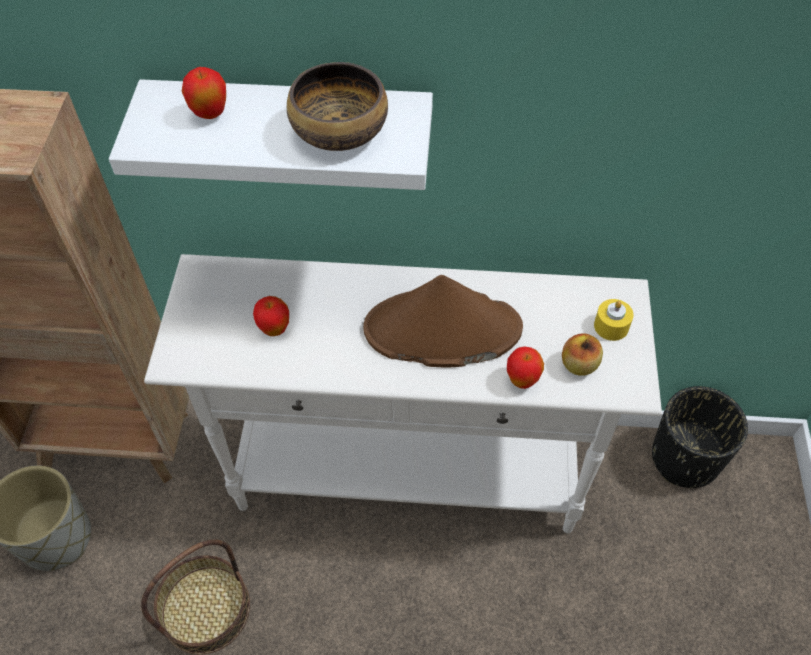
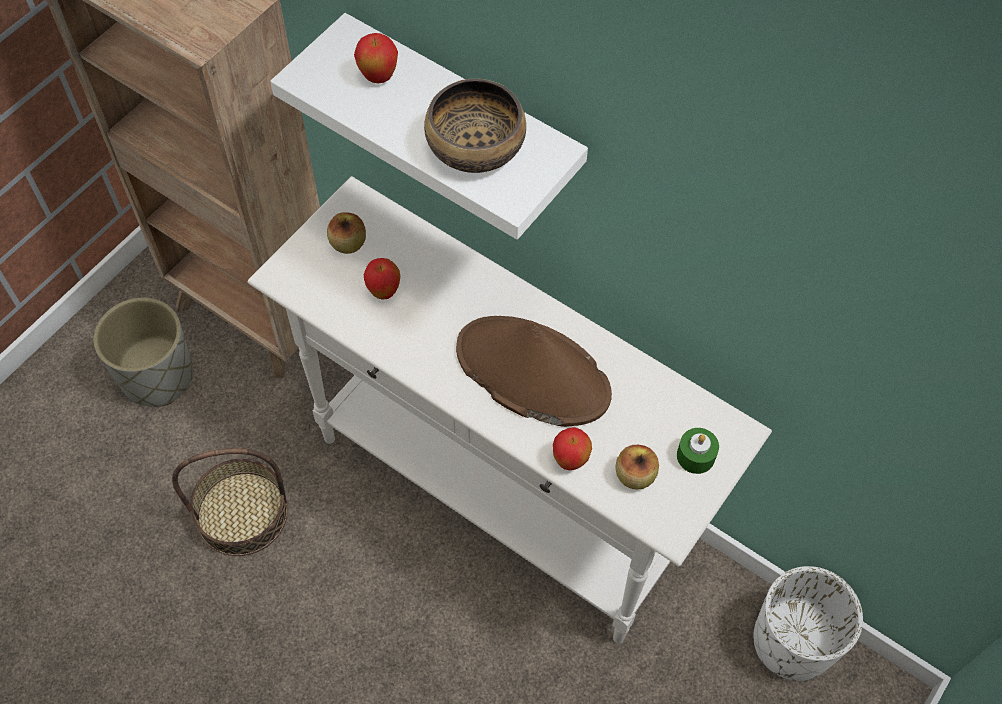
camera: 30 degrees right, 5 degrees up
(216, 307) = (348, 243): none -> apple
(611, 326) = (695, 456): yellow candle -> green candle
(685, 459) = (793, 643): black planter -> white planter

